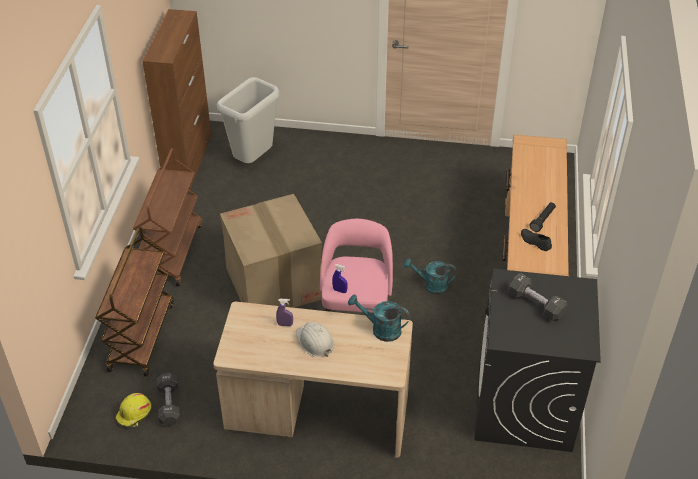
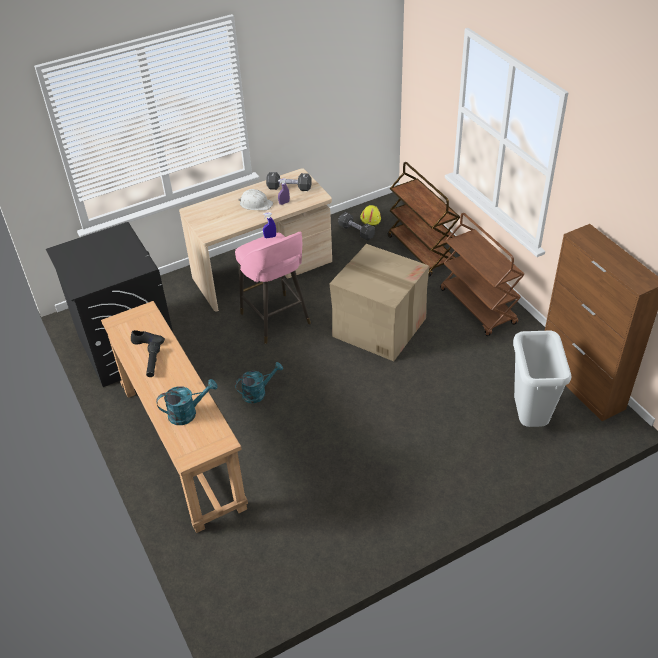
camera: 145 degrees right, 0 degrees up
(381, 329) = (220, 228): turquoise watering can -> turquoise watering can (188, 413)
(536, 304) = (110, 261): black dumbbell -> black dumbbell (289, 188)

